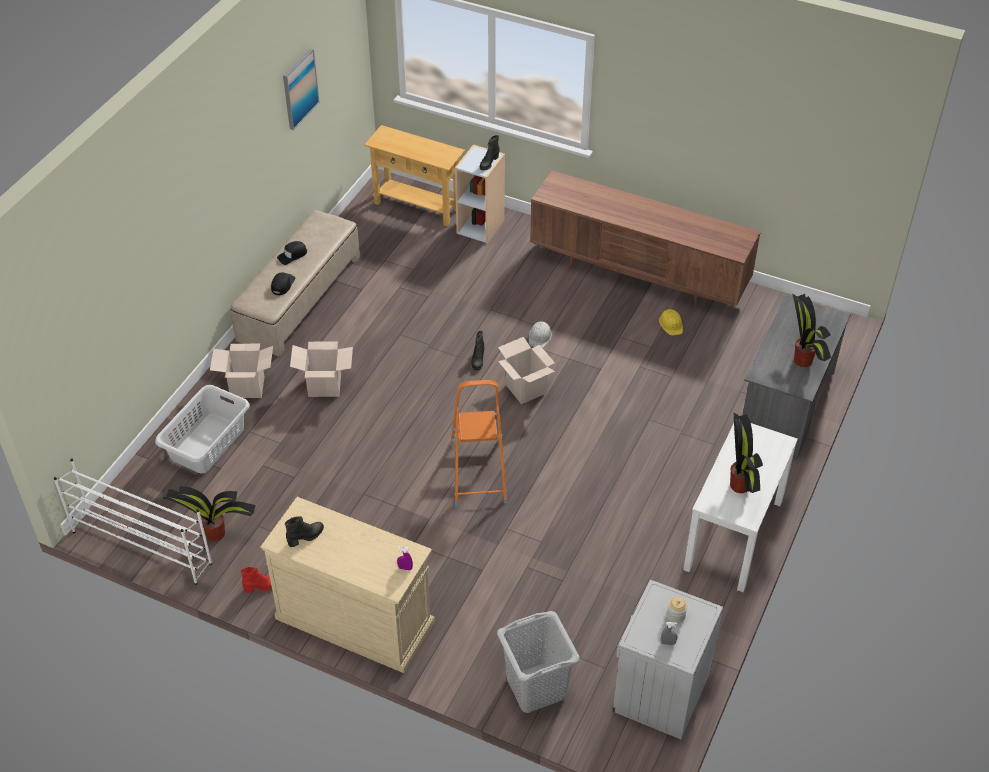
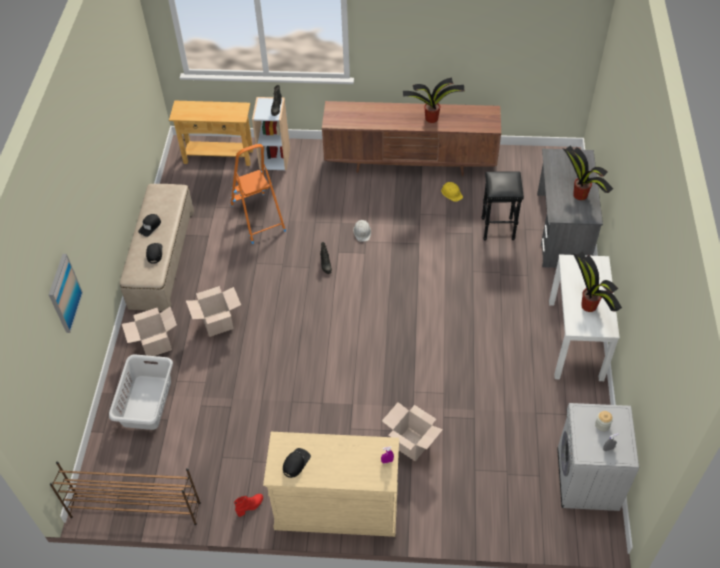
camera: 20 degrees left, 5 degrees up
(141, 547) = (135, 509): white shoe rack -> brown shoe rack
(217, 534) = (192, 476): potted plant -> potted plant (432, 118)
(299, 89) = (120, 90): picture -> picture (64, 293)
(306, 537) = (296, 463): black boot -> black cap
(478, 471) = (369, 353): orange step ladder -> orange step ladder (257, 217)
(525, 389) = (372, 276): cardboard box -> cardboard box (411, 444)
(536, 688) = (498, 510): grey laundry basket -> none
(705, 380) = (497, 228): none -> black stool

